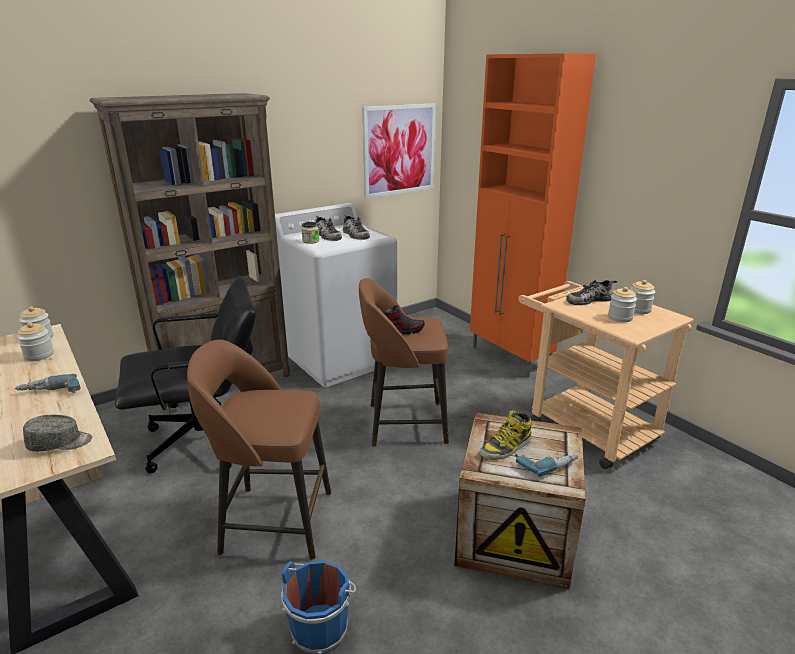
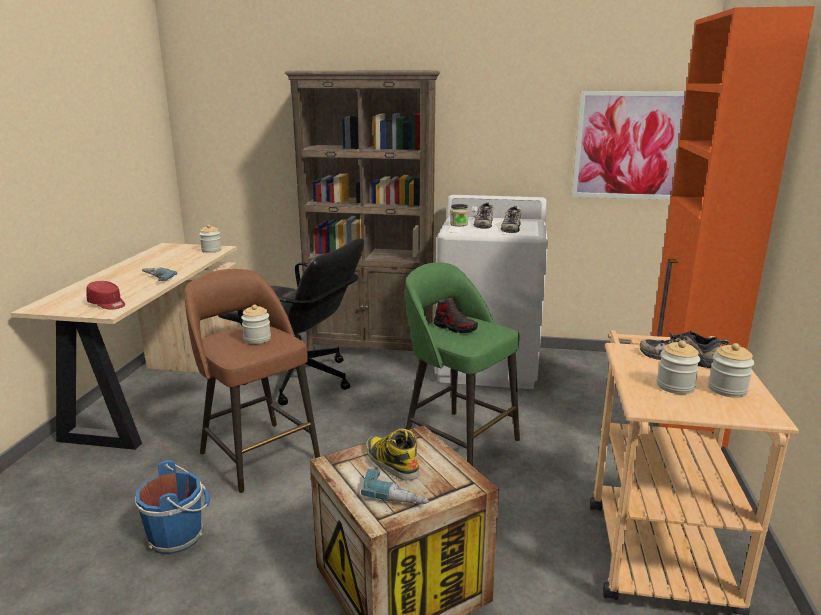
camera: 45 degrees right, 5 degrees down
(39, 355) = (192, 259): jar -> jar (257, 339)
(60, 443) = (107, 304): grey cap -> red cap
(404, 423) = (458, 440): brown stool -> green stool
(506, 447) = (390, 462): boot -> boot turned 45 degrees clockwise

